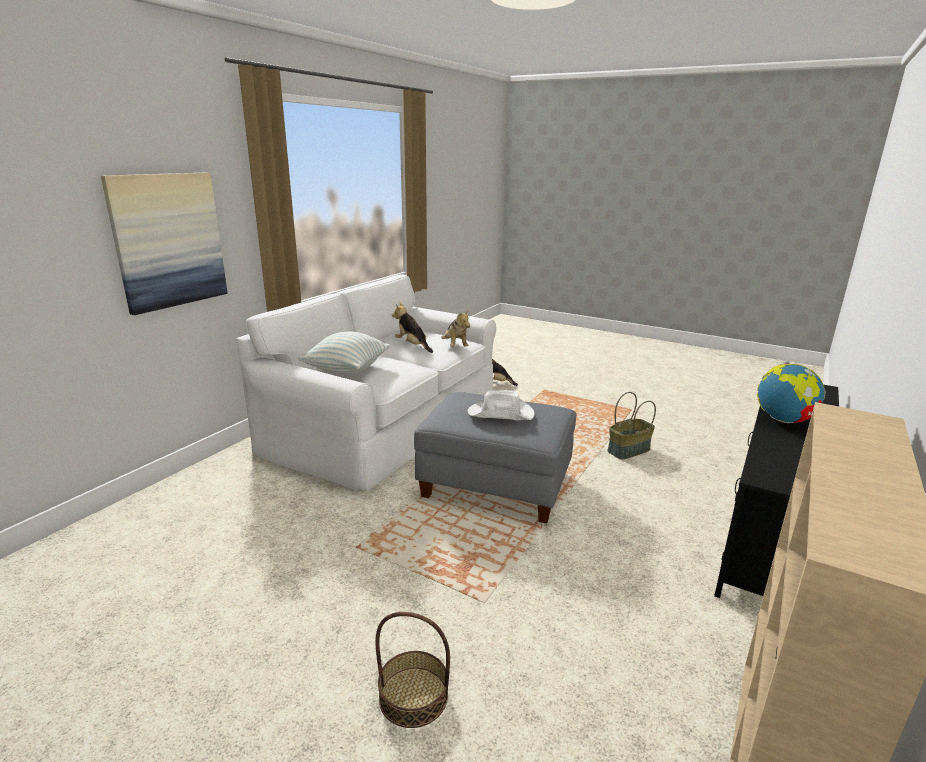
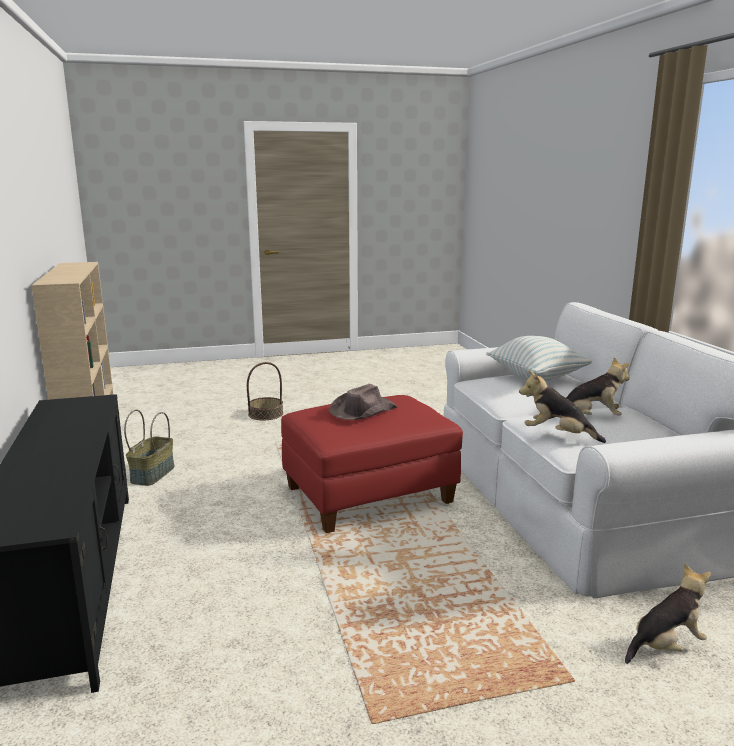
camera: 135 degrees right, 5 degrees down
(168, 241) = (601, 224): picture -> none
(495, 486) = (368, 495): grey ottoman -> red ottoman
(501, 414) = (362, 410): white hat -> brown hat
(629, 450) = (290, 607): basket -> basket (152, 474)
(784, 420) = (68, 454): globe -> none

